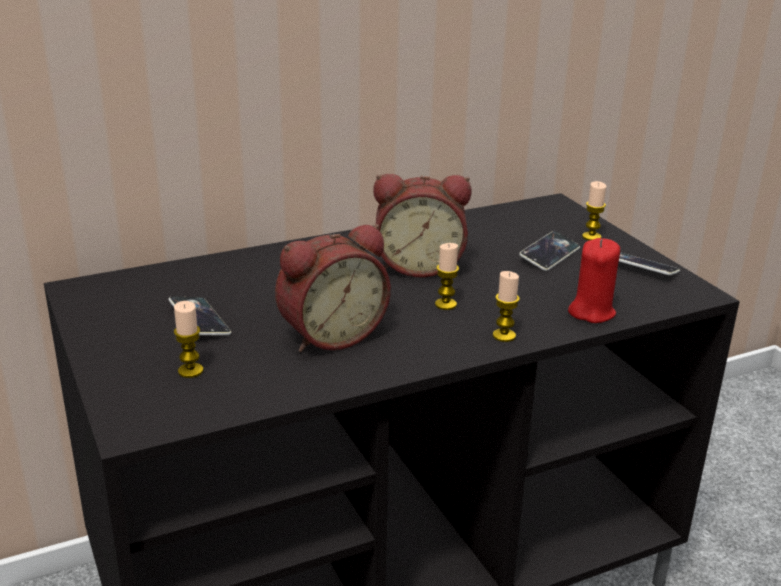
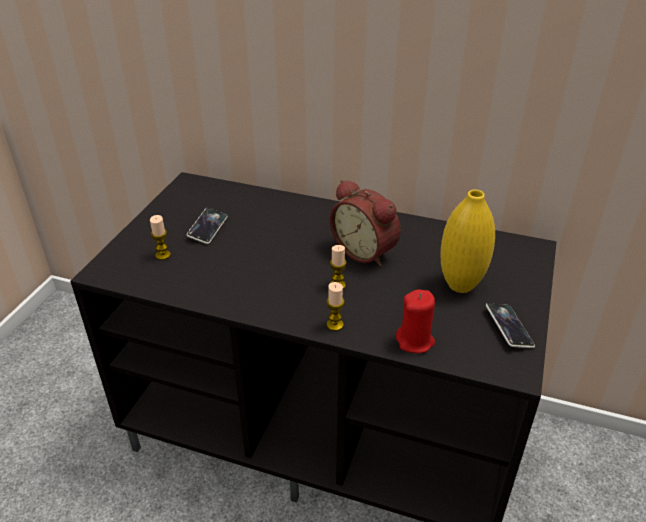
camera: 45 degrees right, 10 degrees up
(330, 335) = (250, 270): alarm clock -> none
(549, 255) = (460, 285): phone -> yellow vase
(591, 237) = (516, 287): candle -> none

